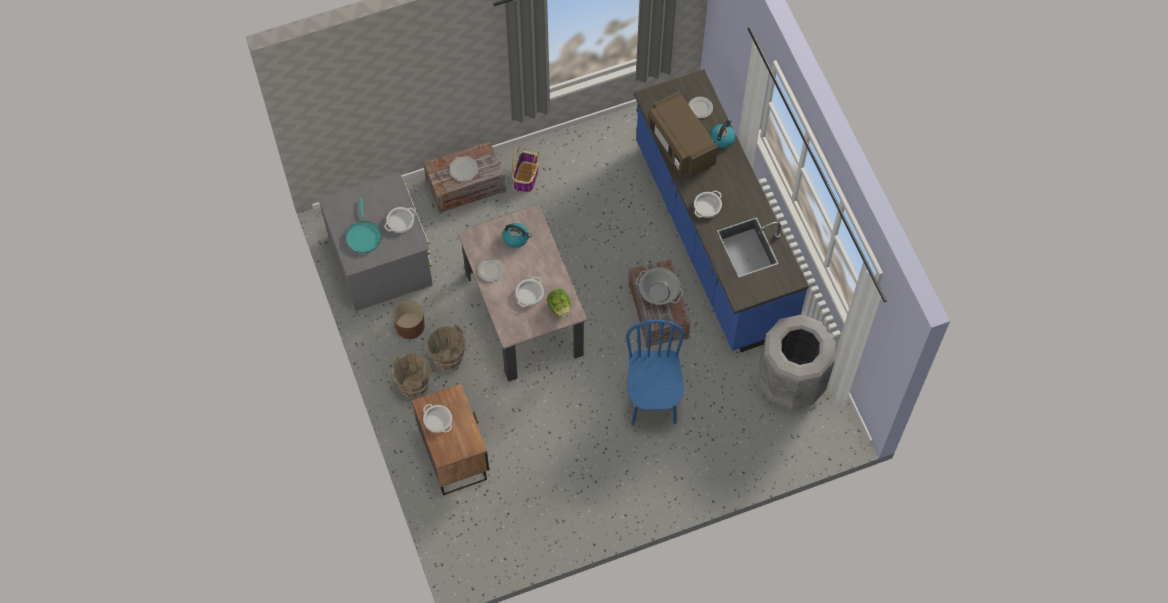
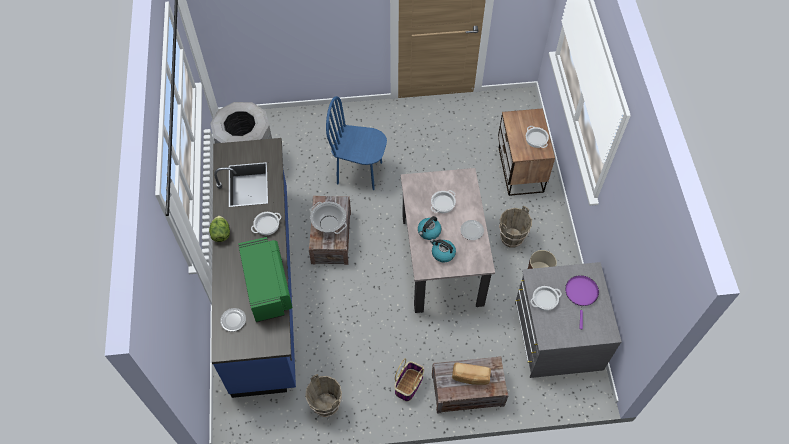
camera: 165 degrees left, 5 degrees down
(363, 235) = (581, 294): turquoise frying pan -> purple frying pan
(415, 386) = (542, 224): brown bucket -> brown bucket (326, 405)
(463, 169) = (470, 377): plate -> bread
(559, 307) = (420, 188): lettuce -> lettuce (221, 234)
(652, 402) = (359, 172): blue chair -> blue chair turned 90 degrees clockwise
(680, 145) = (268, 287): brown microwave -> green microwave
(722, 138) = (226, 284): kettle -> kettle (429, 232)

